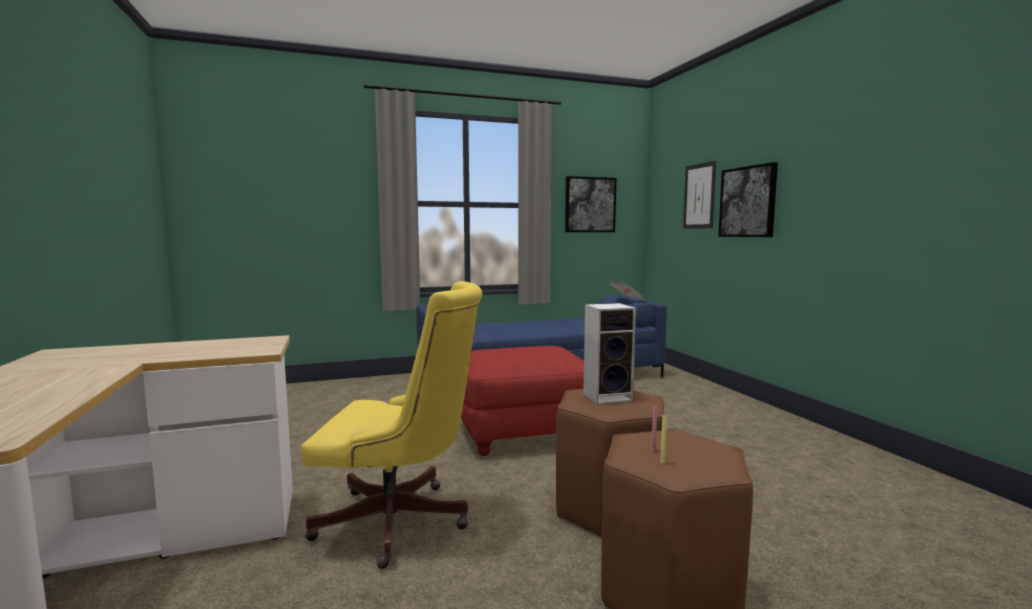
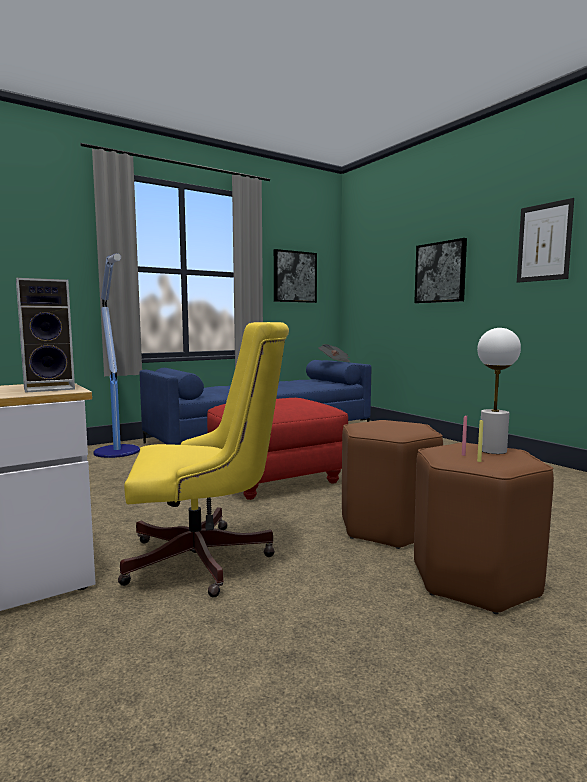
camera: 15 degrees left, 0 degrees up
(390, 386) = (117, 452): none -> floor lamp
(608, 396) = (386, 426): speaker -> speaker (51, 388)
(697, 447) = (493, 450): none -> white table lamp
(699, 196) = (394, 269): picture -> picture (544, 242)

